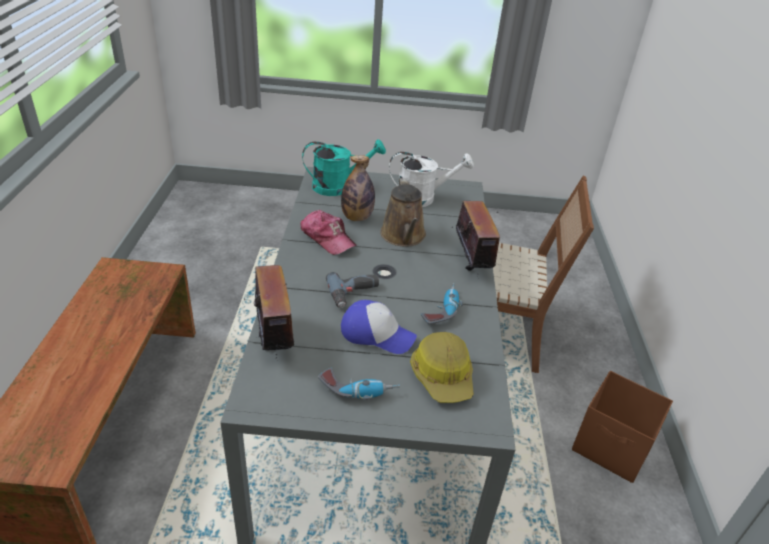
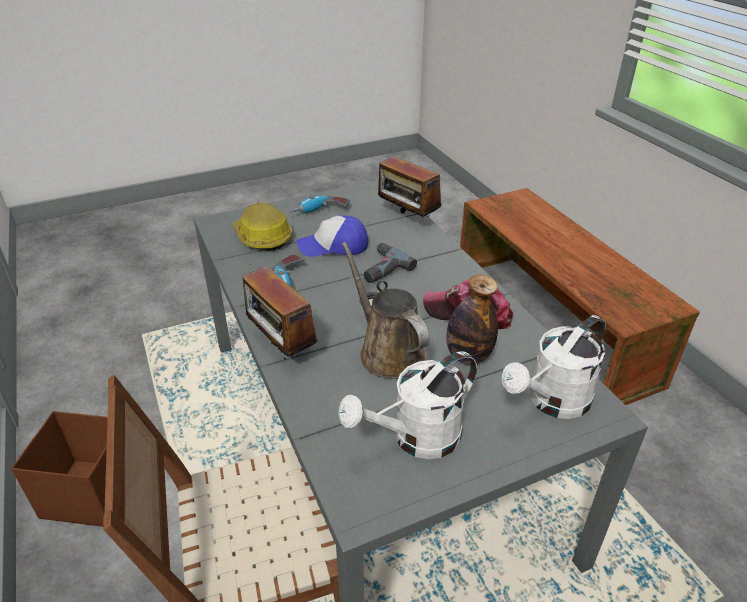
camera: 155 degrees right, 0 degrees up
(339, 186) = (552, 402): turquoise watering can -> white watering can

